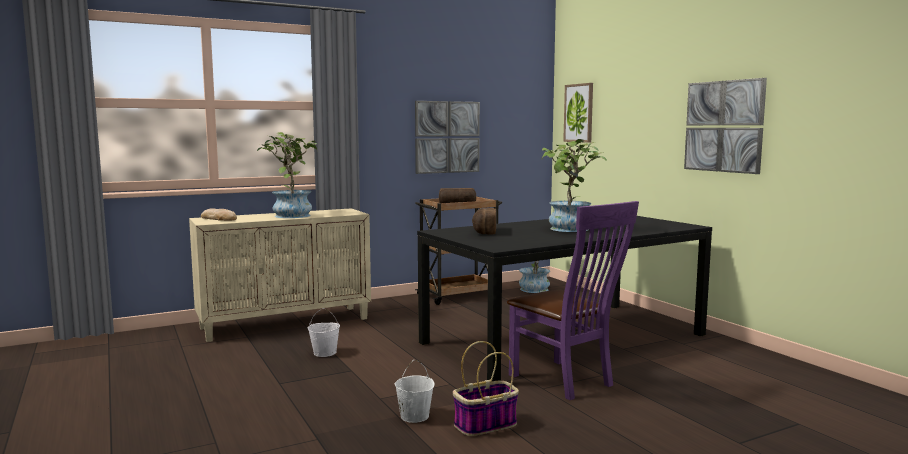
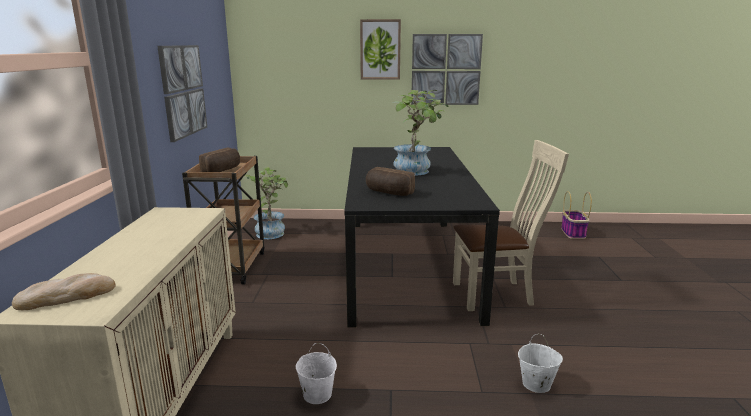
camera: 60 degrees left, 10 degrees up
(291, 215) = (142, 243): potted plant -> none
(485, 425) = (568, 354): basket -> basket (573, 233)
(566, 381) = (497, 294): purple chair -> beige chair
(579, 113) = (273, 55): picture -> picture (380, 49)

